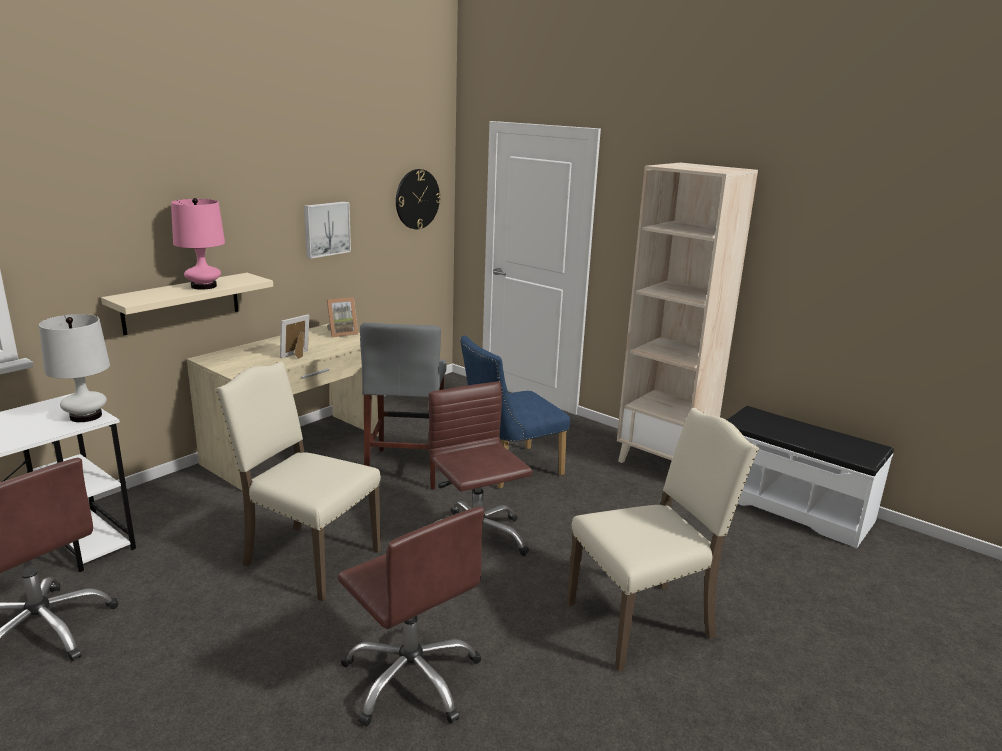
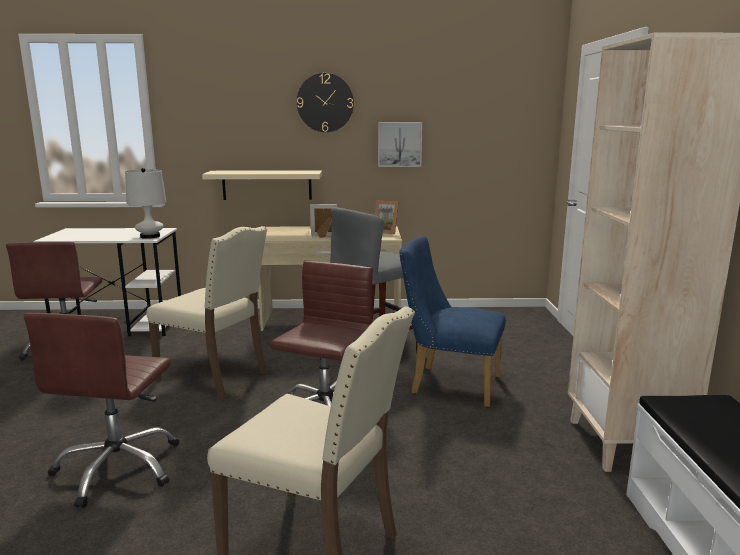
camera: 50 degrees right, 5 degrees down
(204, 286) = (272, 172): pink table lamp -> none
(308, 558) = (215, 376): beige chair -> beige chair turned 135 degrees clockwise
(417, 199) = (507, 127): wall clock -> wall clock (325, 102)

